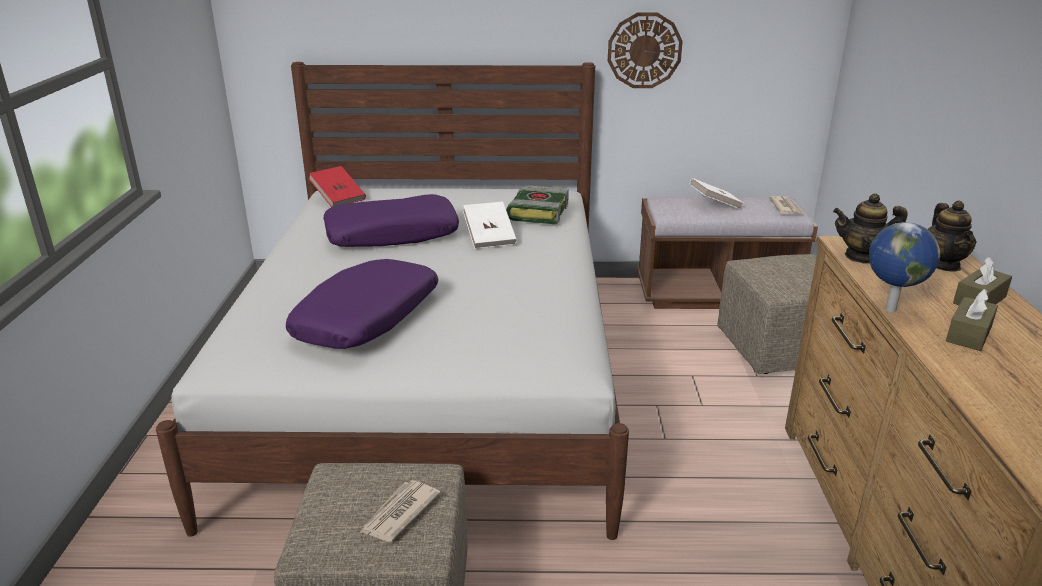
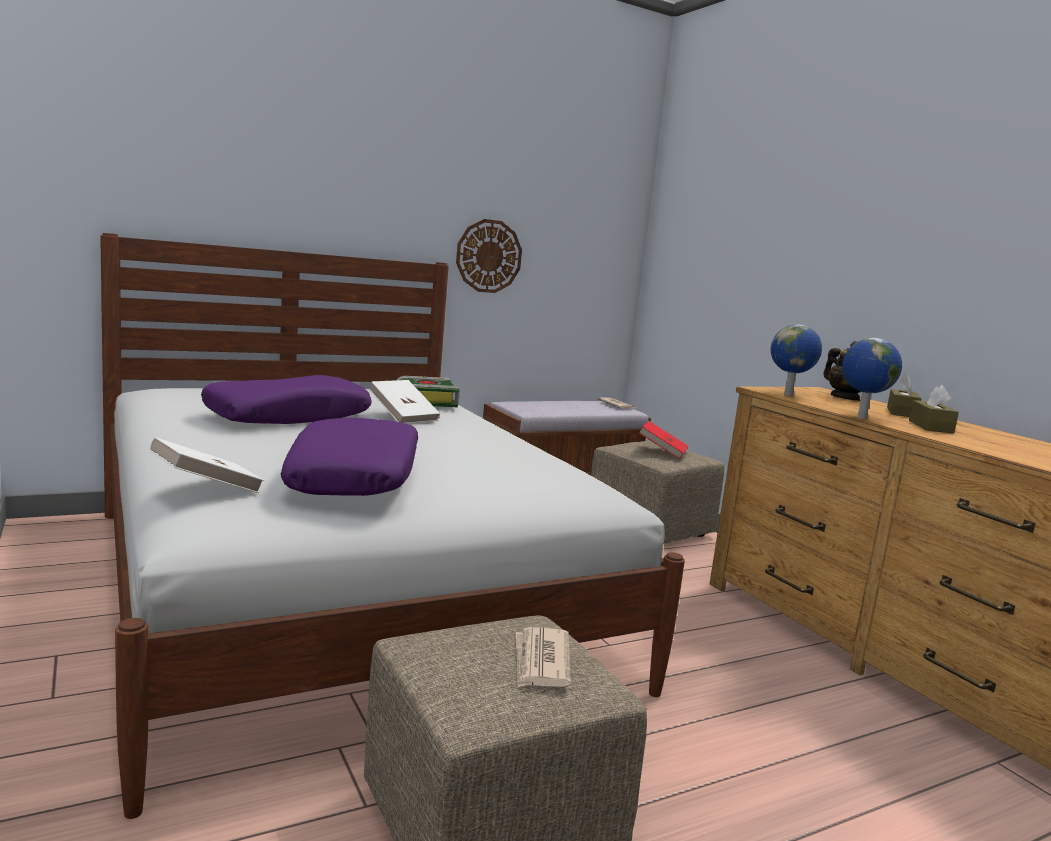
camera: 30 degrees left, 15 degrees down
(338, 198) = (175, 393): red book -> red book (662, 452)
(714, 205) = (558, 404): white book -> white book (206, 489)
(862, 256) = (789, 395): teapot -> globe

